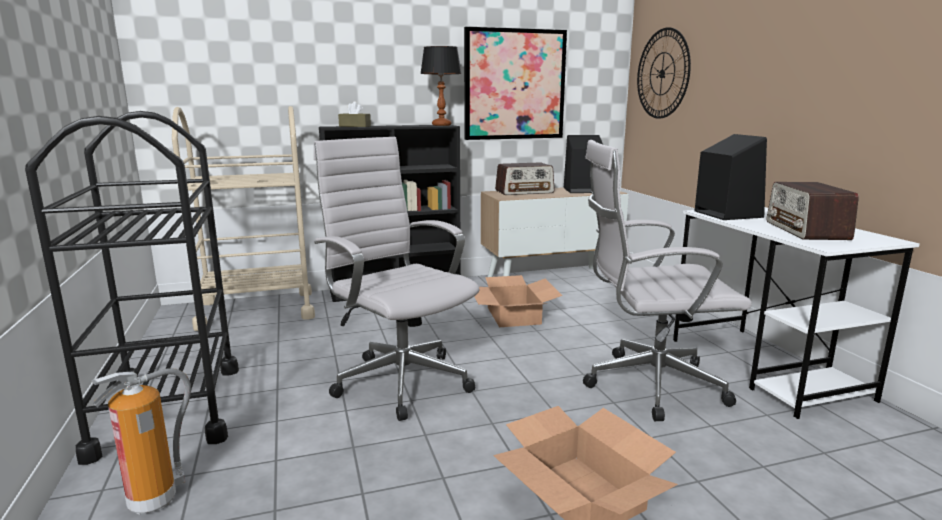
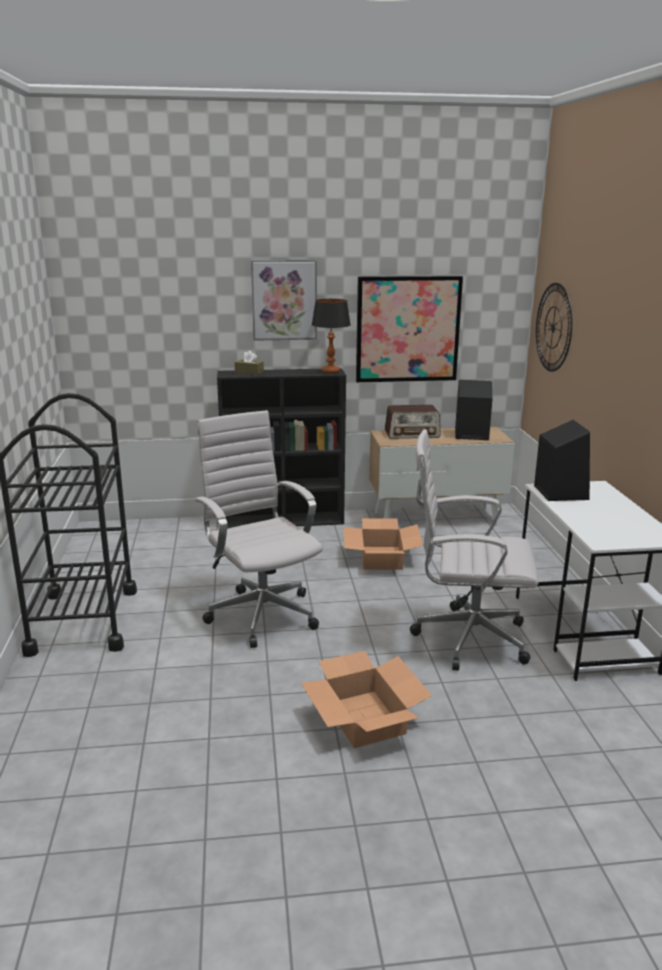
camera: 10 degrees right, 5 degrees up
(155, 500) = (73, 687): fire extinguisher -> none
(257, 310) = (158, 533): beige cart -> none
(389, 50) = (284, 300): none -> picture
(806, 230) = (608, 521): radio -> none

